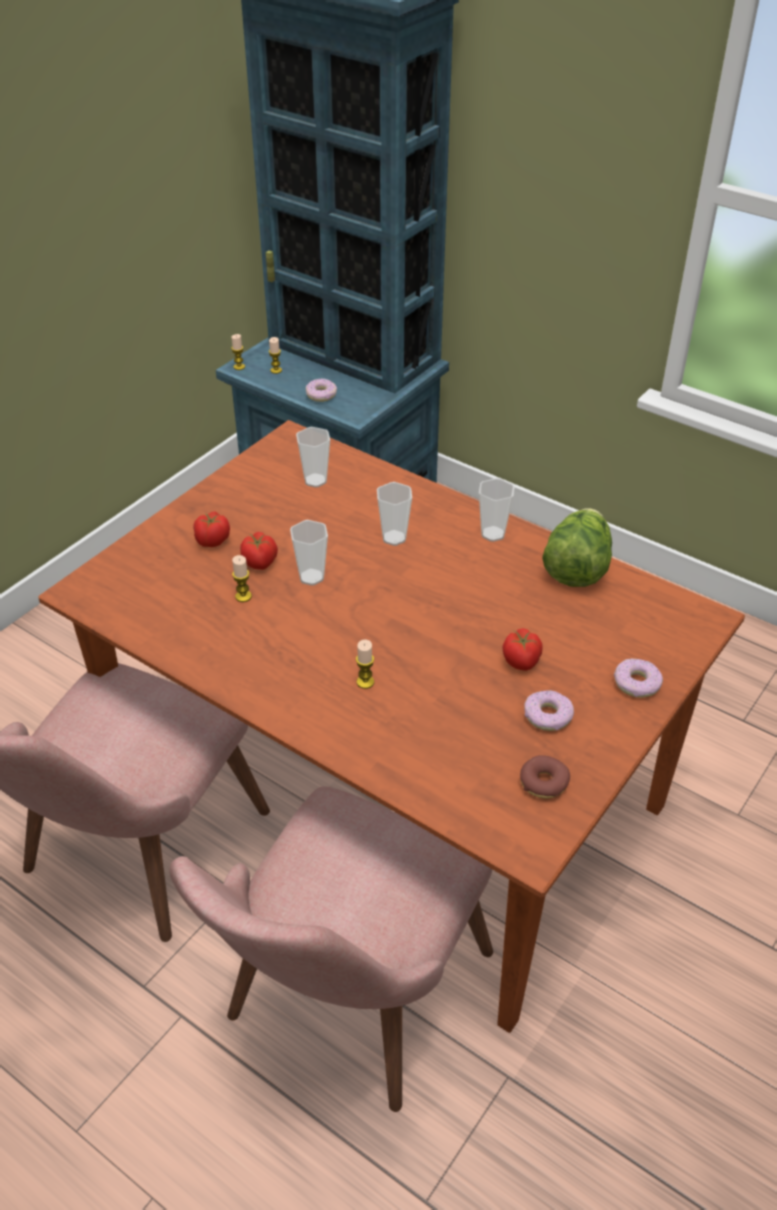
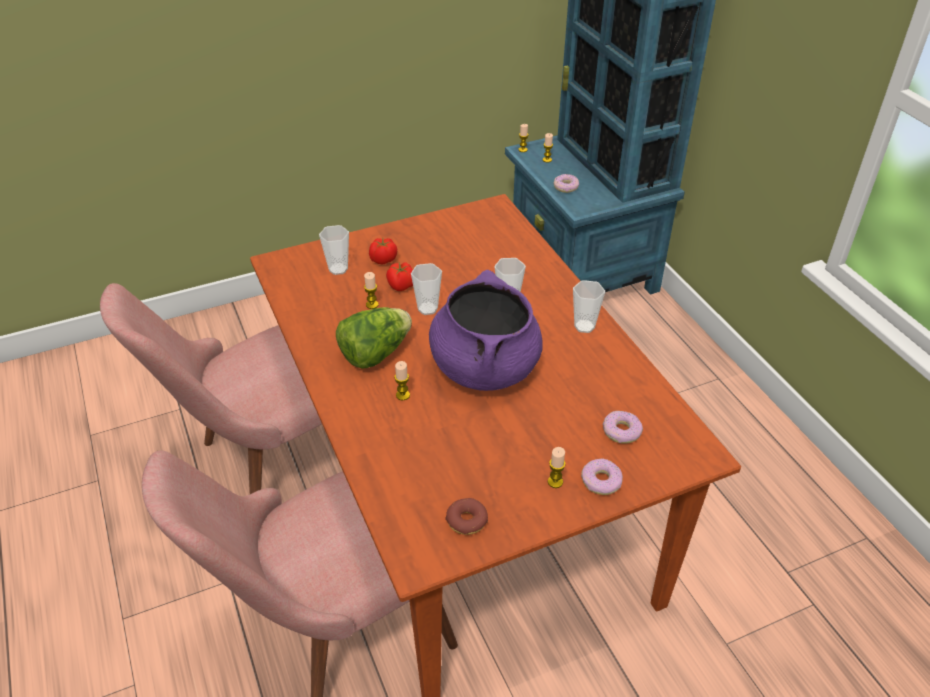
camera: 30 degrees right, 0 degrees up
(315, 480) = (486, 242): cup -> cup (338, 269)
(427, 616) = (484, 367): none -> purple cooking pot
(521, 661) = (526, 427): tomato -> none
(548, 716) = (511, 475): donut -> donut (621, 432)
(576, 568) = (628, 376): lettuce -> lettuce (375, 353)
(595, 703) = (555, 482): none -> candle

